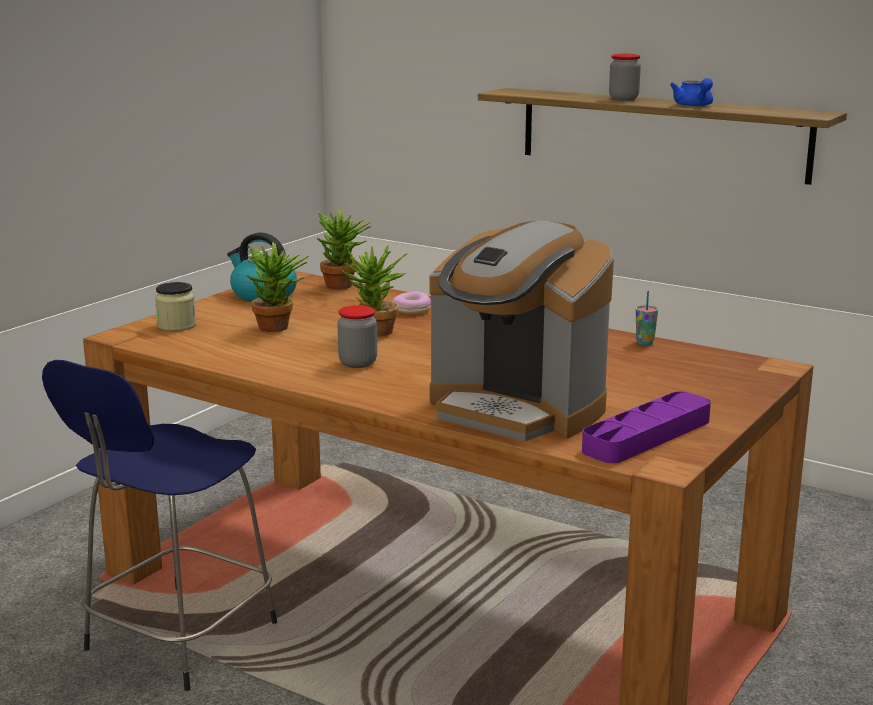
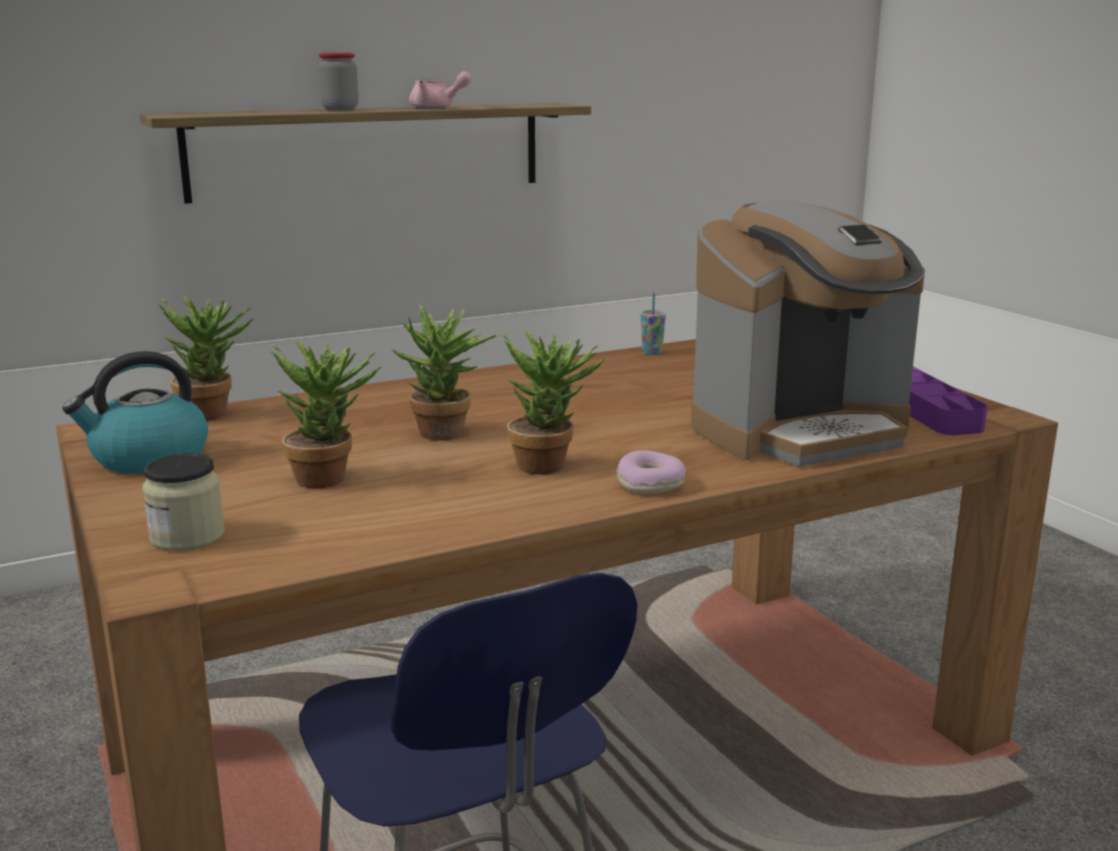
camera: 60 degrees left, 0 degrees up
(358, 363) = (549, 464): jar -> potted plant
(412, 310) = (385, 404): donut -> donut (650, 484)
(694, 106) = (437, 107): blue teapot -> pink teapot

